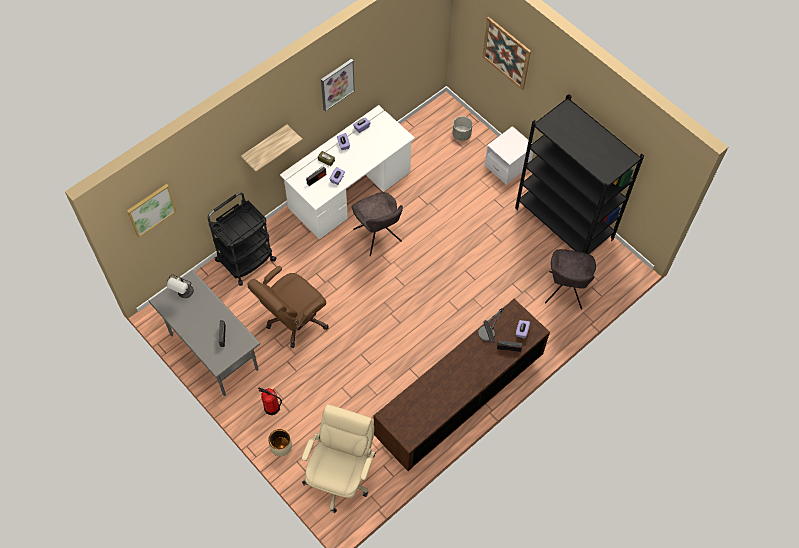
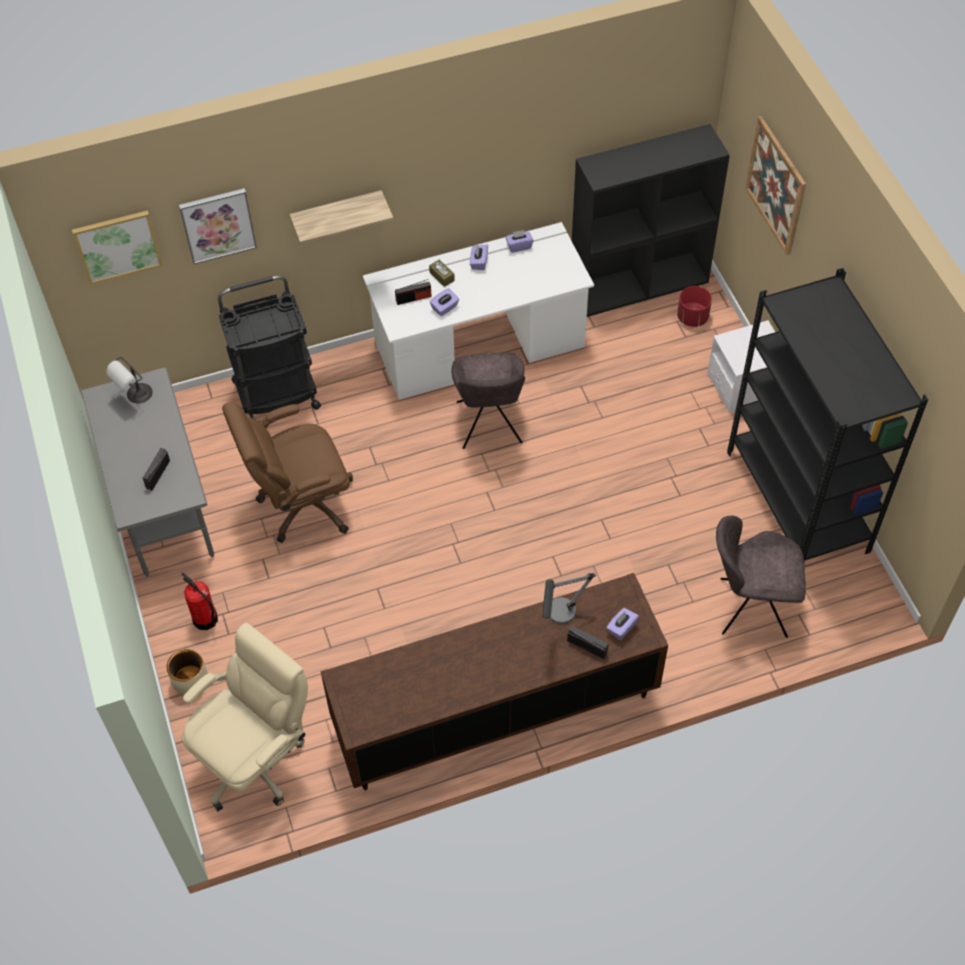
camera: 25 degrees right, 5 degrees down
(337, 84) = (482, 154): picture -> picture (218, 225)
(423, 123) = (639, 283): none -> black bookcase
(461, 135) = (692, 317): grey planter -> red planter
(565, 292) = (749, 607): grey chair -> grey chair turned 60 degrees clockwise

